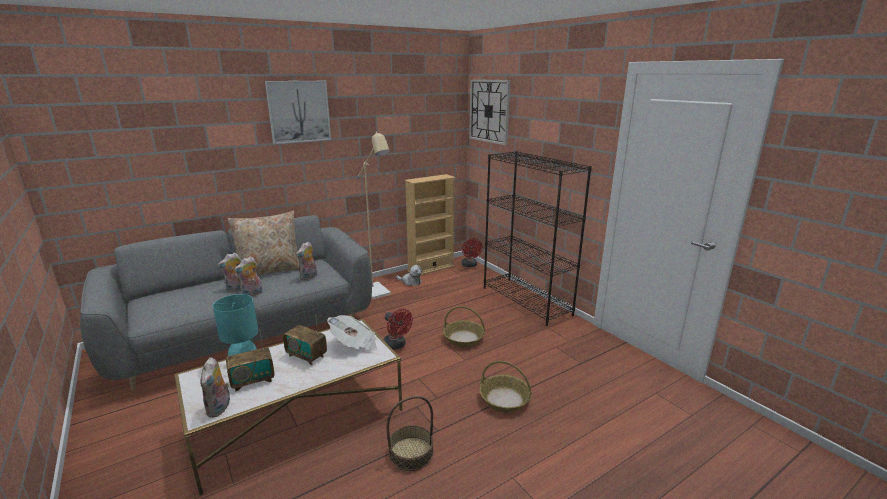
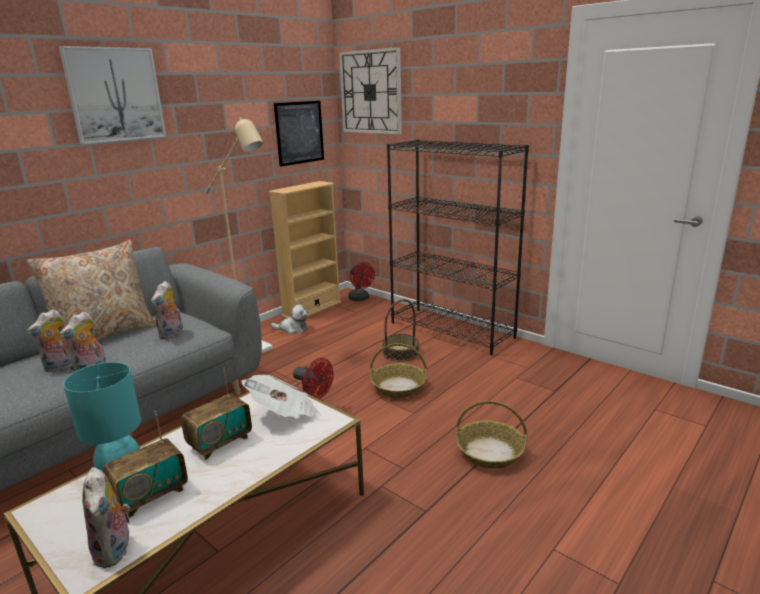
camera: 15 degrees left, 0 degrees up
(306, 356) = (220, 443): radio -> radio turned 60 degrees counterclockwise
(411, 453) = (406, 550): basket -> basket (400, 353)
(434, 138) = (299, 133): none -> picture

